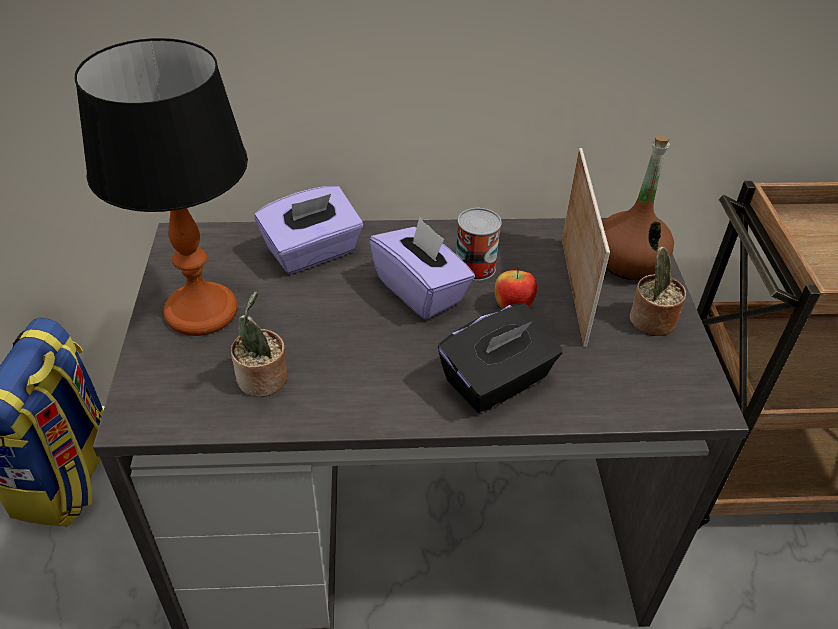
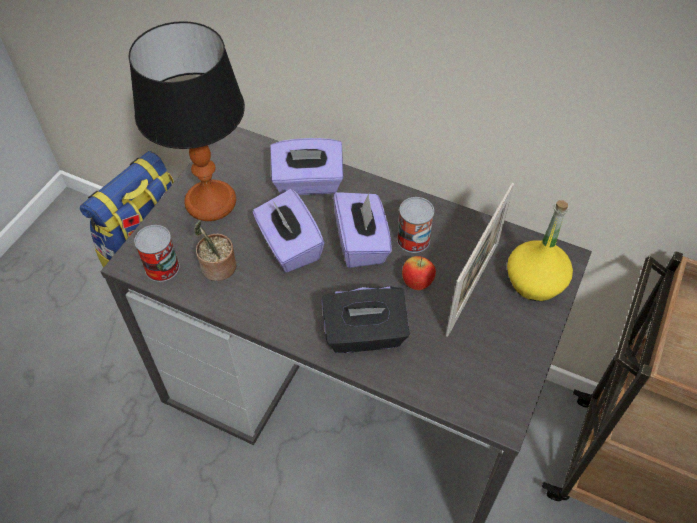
camera: 30 degrees right, 10 degrees up
(184, 407) = (162, 267): none -> can
(337, 324) = (289, 246): none -> purple tissue box
(628, 262) = (534, 281): brown bottle -> yellow bottle
(648, 320) = (511, 336): potted plant -> none

